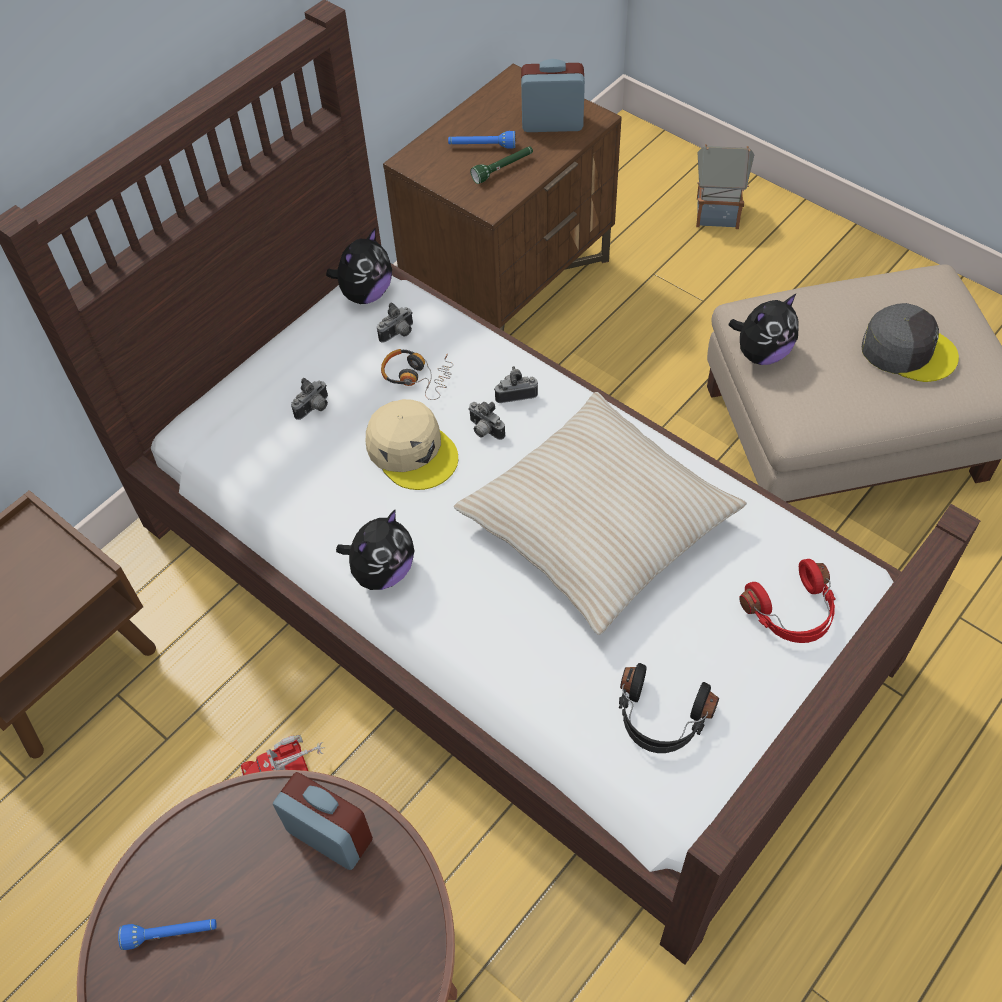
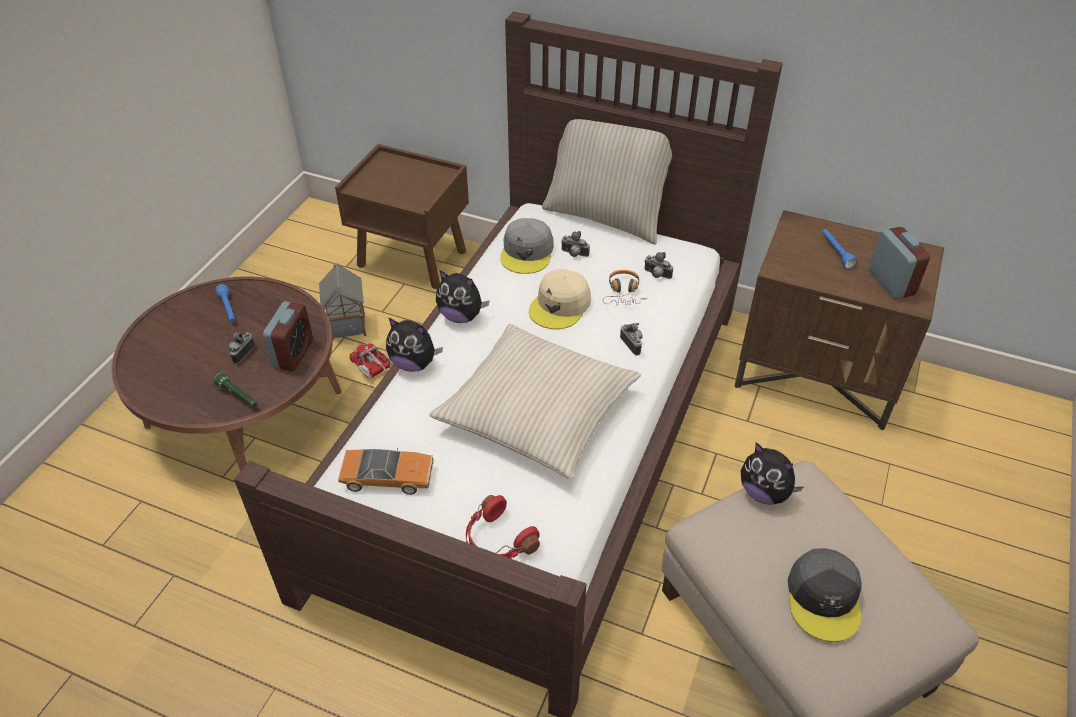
camera: 70 degrees right, 10 degrees down
(244, 352) = (607, 215): none -> beige pillow
(283, 461) = (527, 252): none -> grey cap
(365, 293) = (686, 253): plush toy -> plush toy (414, 363)
(484, 430) = (593, 336): camera -> camera (241, 353)
(503, 169) = (819, 268): green flashlight -> green flashlight (238, 396)
(661, 719) = (388, 477): black headphones -> toy car
(715, 213) = (994, 494): toy house -> toy house (347, 325)

